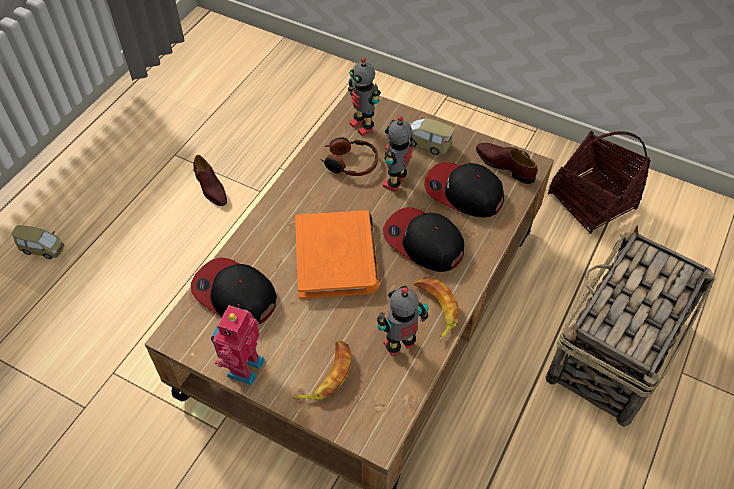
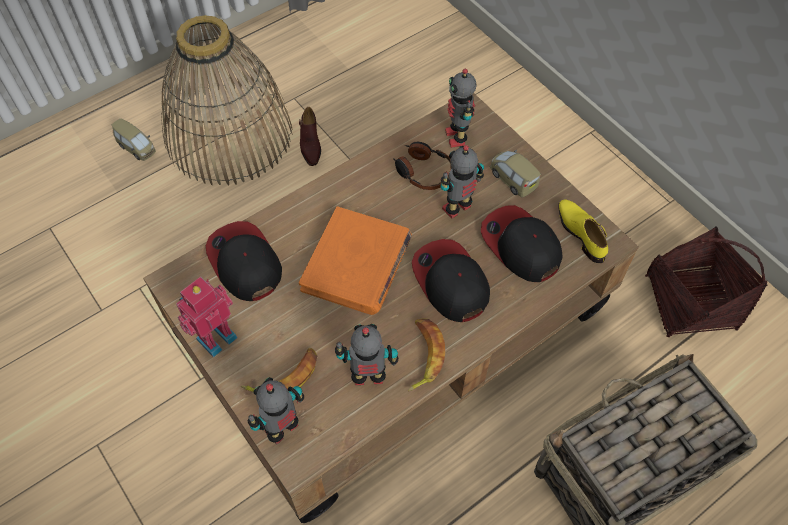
camera: 25 degrees right, 5 degrees up
(129, 206) = (229, 135): none -> basket
(351, 420) = (283, 430): none -> toy robot
(504, 166) = (581, 233): brown shoe -> yellow shoe

